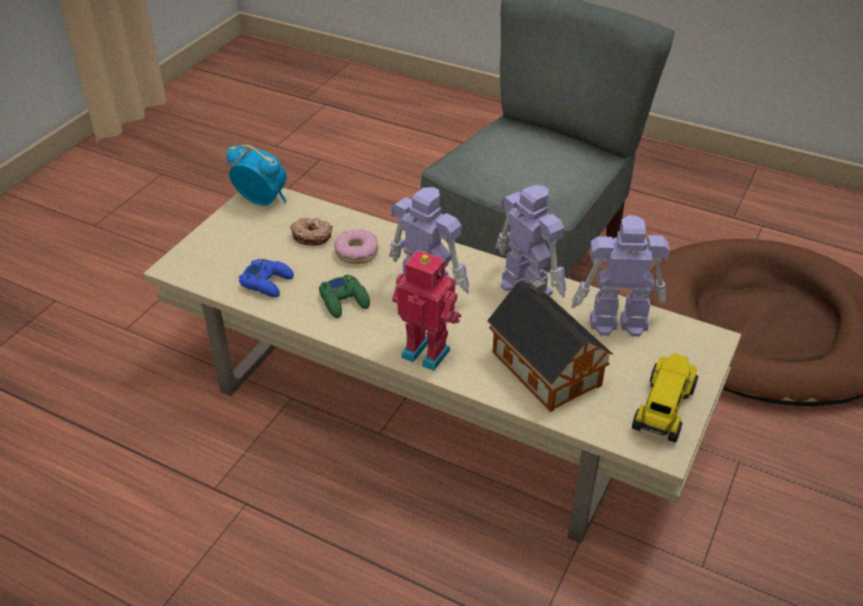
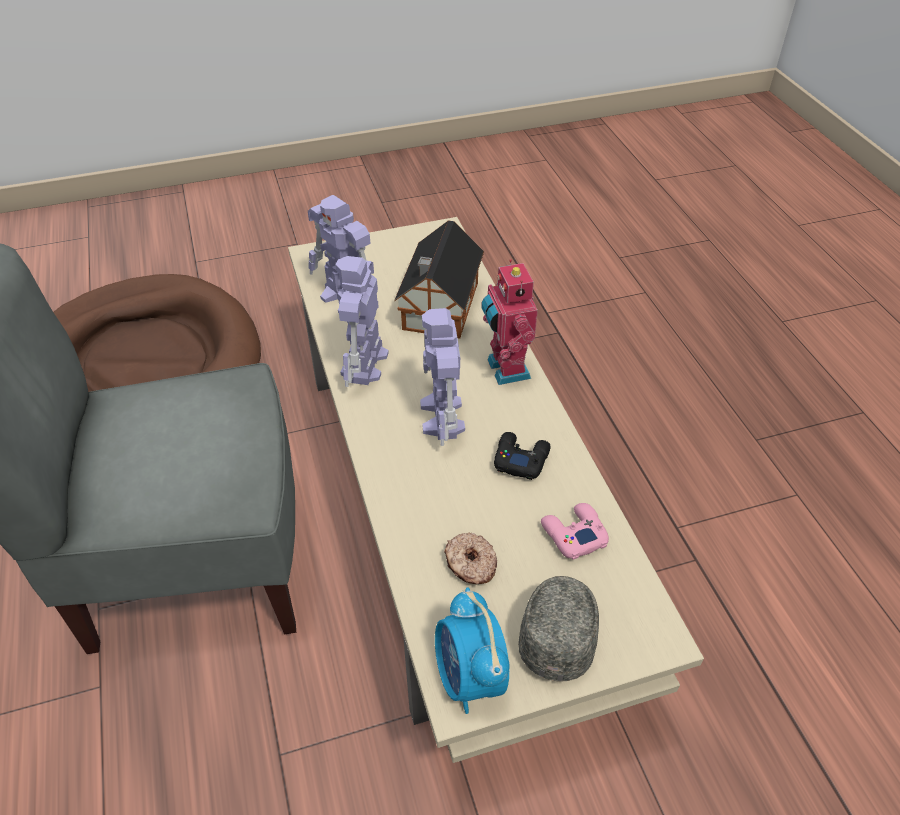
camera: 135 degrees left, 5 degrees up
(234, 239) = (559, 630): none -> grey cap
(267, 282) = (573, 534): blue game controller -> pink game controller
(344, 301) = (520, 459): green game controller -> black game controller
(357, 252) = (450, 505): donut -> none
(663, 409) = (410, 244): toy truck -> none

